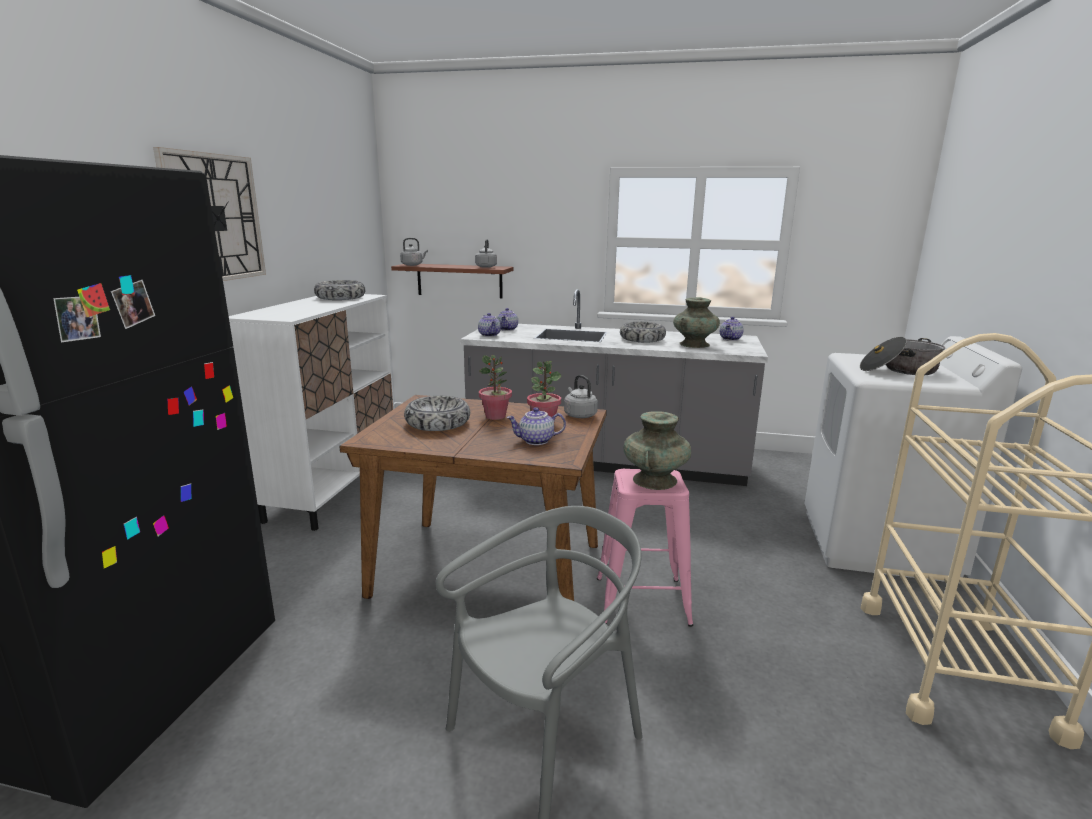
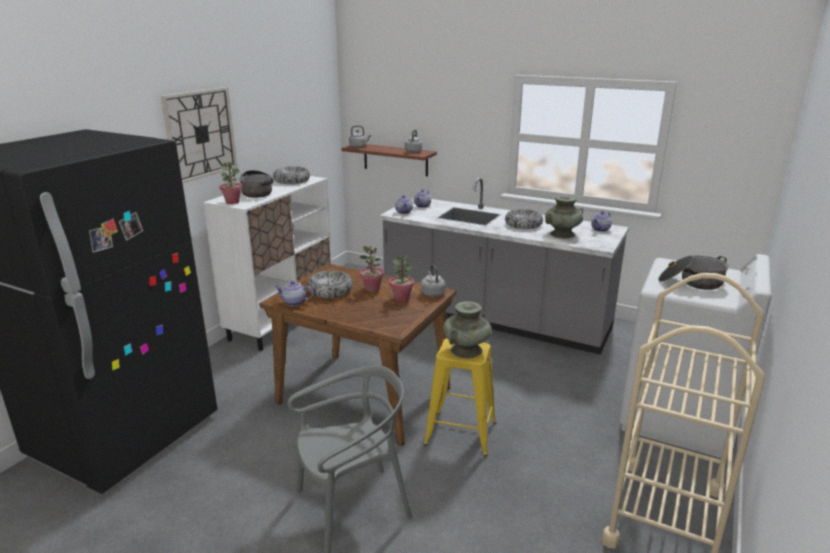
camera: 15 degrees right, 5 degrees up
(268, 316) = (232, 202): none -> potted plant
(299, 307) = (258, 192): none -> cooking pot
(536, 441) = (386, 313): teapot -> teapot (294, 303)
(642, 601) = (460, 433): pink stool -> yellow stool

